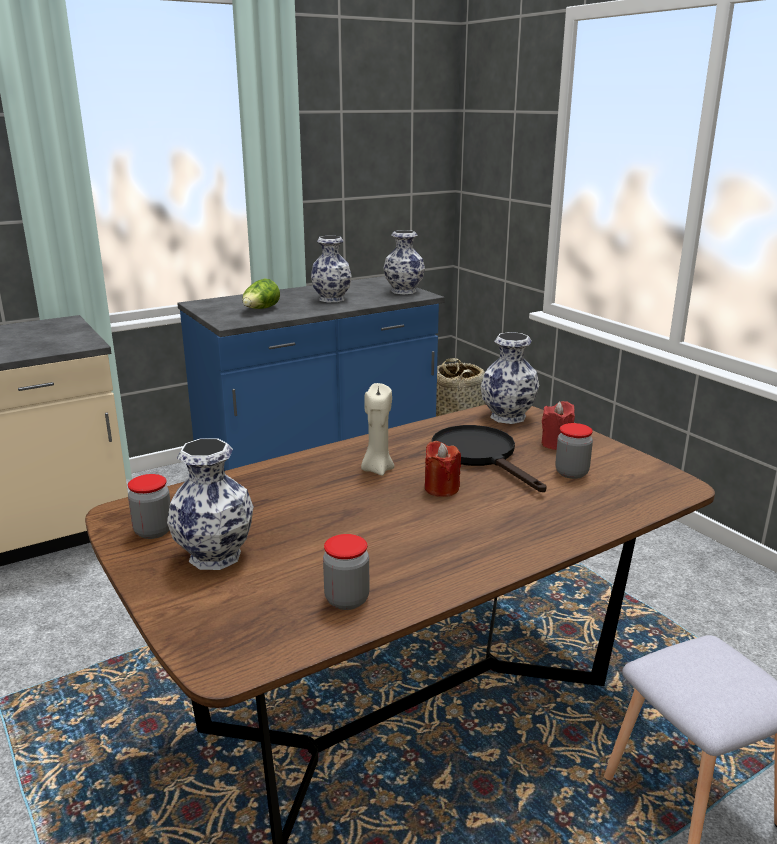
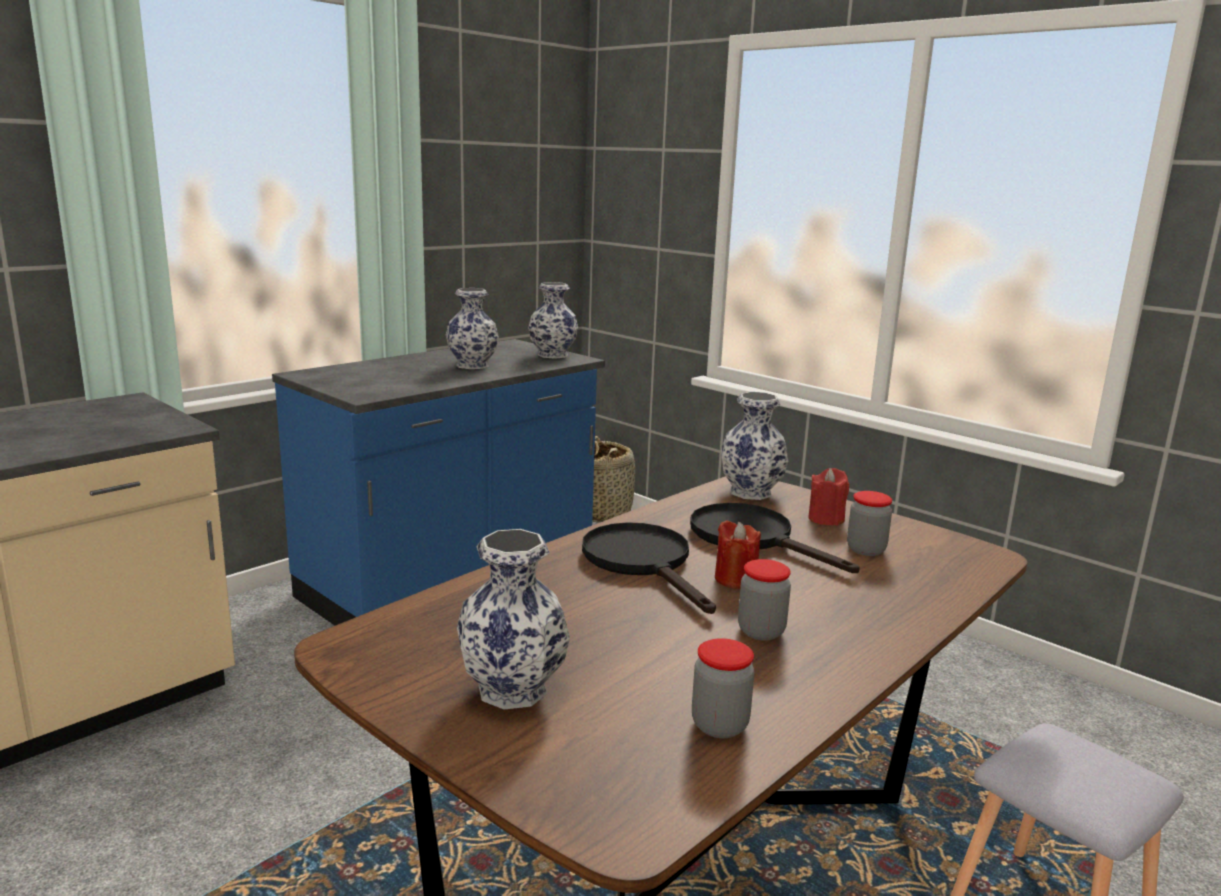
camera: 15 degrees left, 5 degrees down
(153, 531) = (406, 666): jar -> jar (761, 631)
(260, 309) = (391, 379): lettuce -> none
(377, 469) = (643, 563): beige candle -> black frying pan

